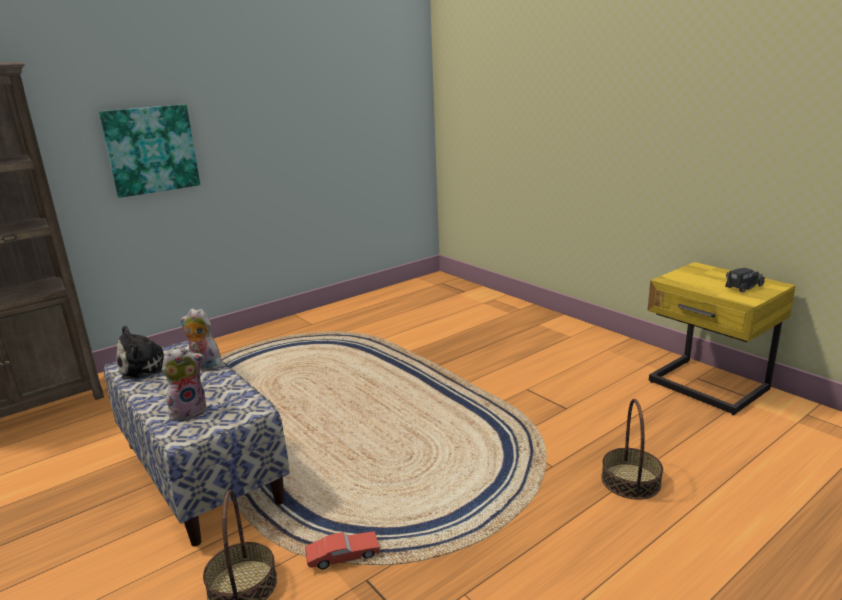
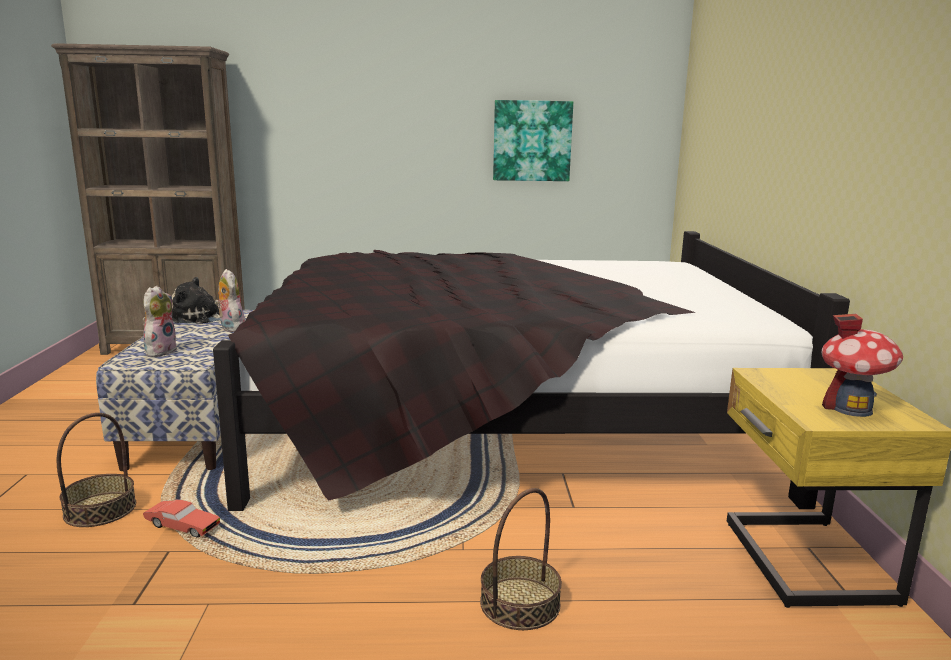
camera: 35 degrees right, 5 degrees down
(151, 150) = (333, 141): picture -> picture (532, 141)
(189, 411) = (160, 351): plush toy -> plush toy turned 75 degrees counterclockwise
(439, 369) = (505, 423): none -> black bed
(743, 287) = (851, 409): toy truck -> toy house

